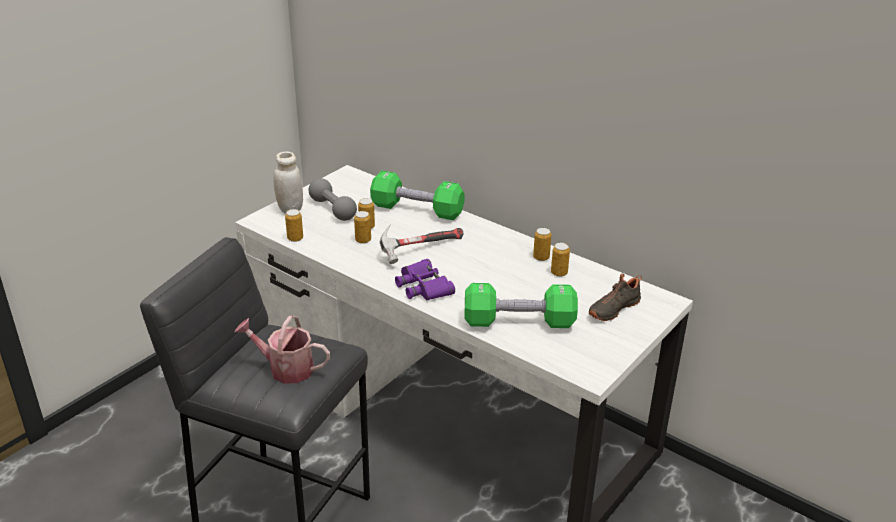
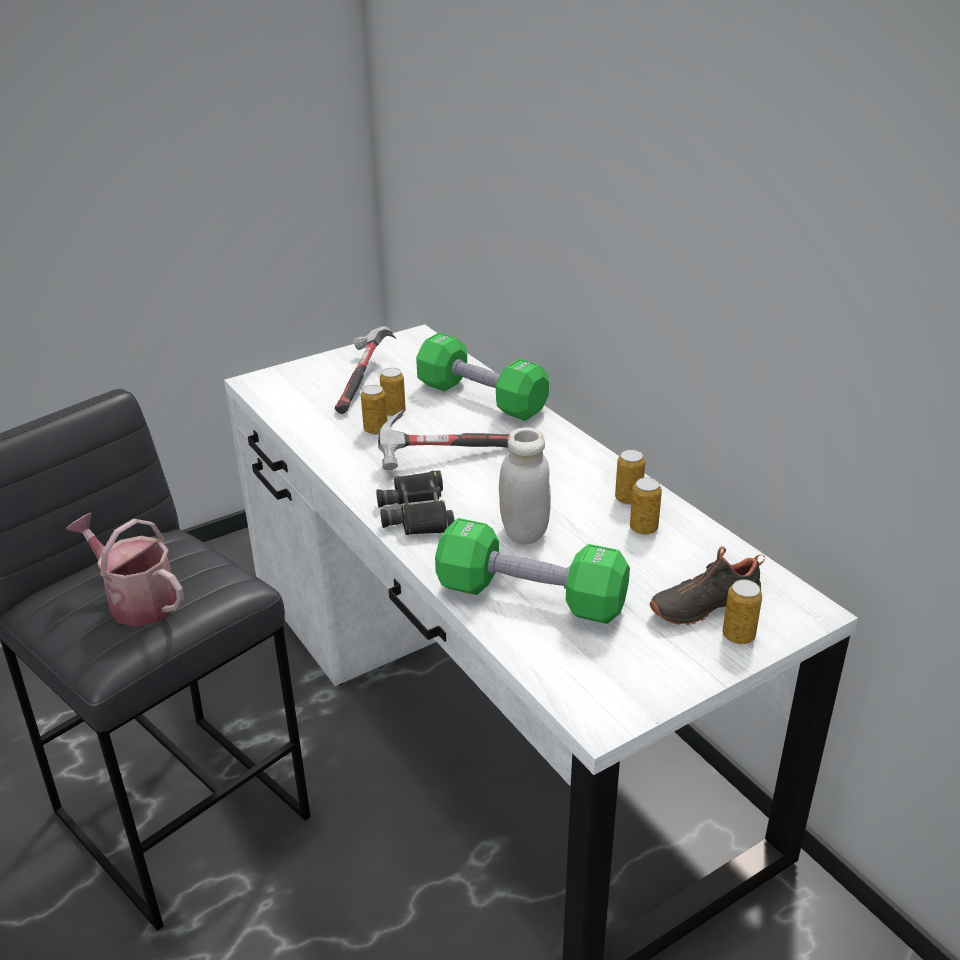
camera: 20 degrees right, 0 degrees up
(290, 209) = (307, 372): white jar -> white jar (524, 532)
(295, 238) = (285, 413): can -> can (738, 636)
(333, 209) = (363, 381): grey dumbbell -> hammer
(424, 286) = (418, 512): purple binoculars -> black binoculars

